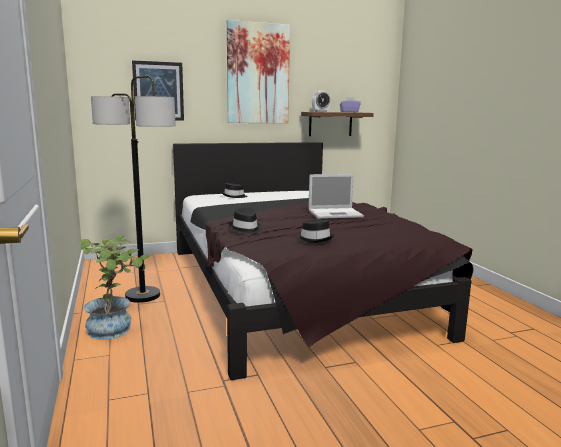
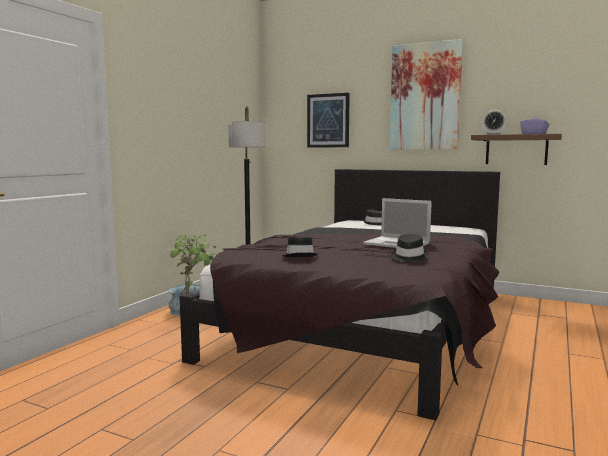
camera: 45 degrees right, 5 degrees down
(245, 228) = (277, 241): black hat -> black hat (408, 257)

